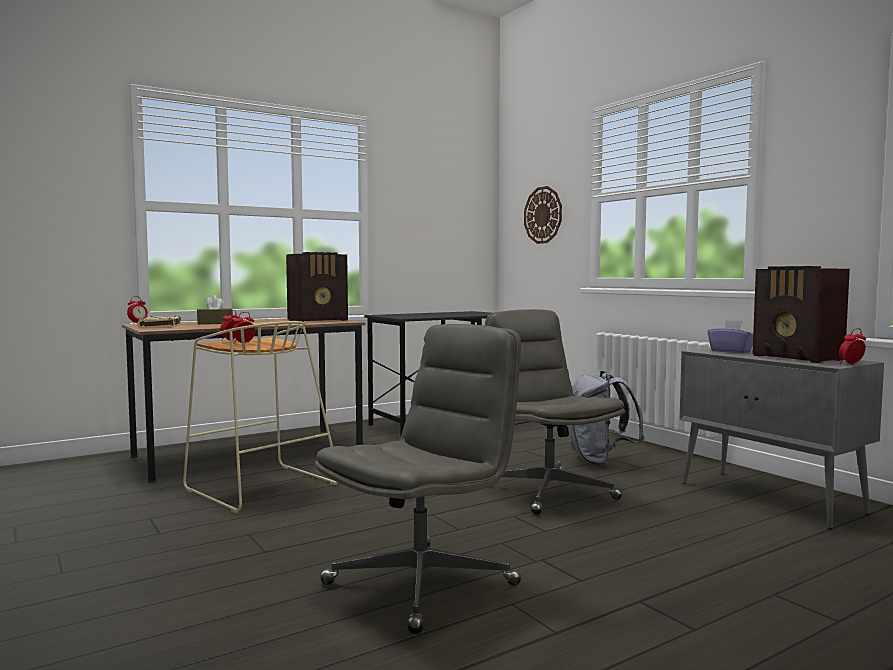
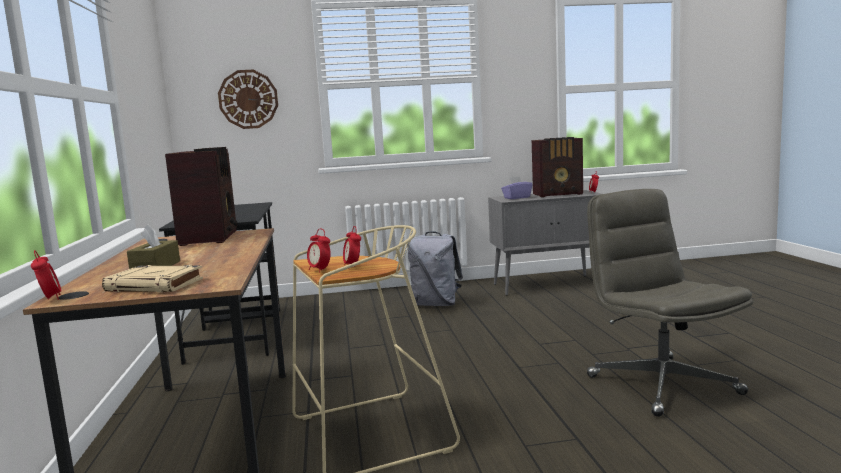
camera: 65 degrees left, 5 degrees up
(547, 492) = (494, 327): grey office chair -> none

